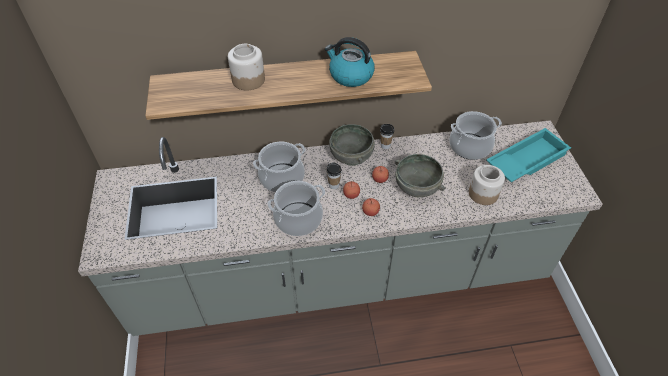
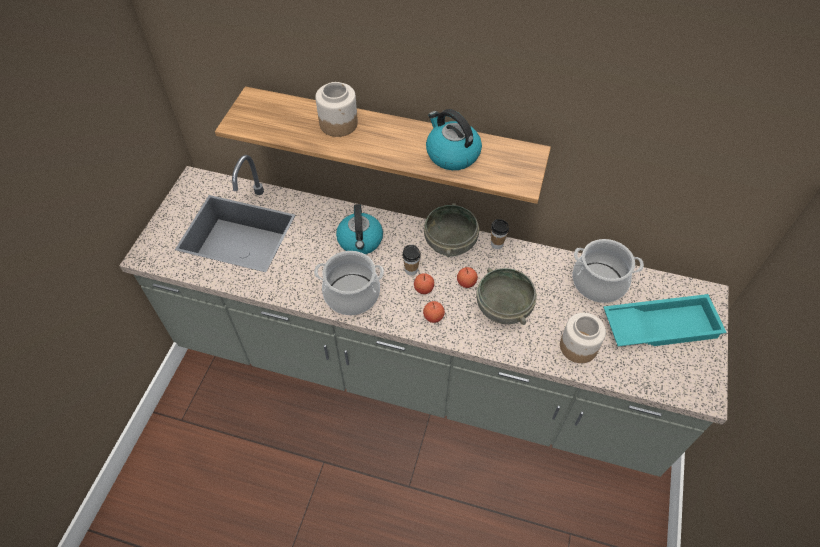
camera: 25 degrees right, 5 degrees up
(282, 178) = (360, 241): cooking pot -> kettle

